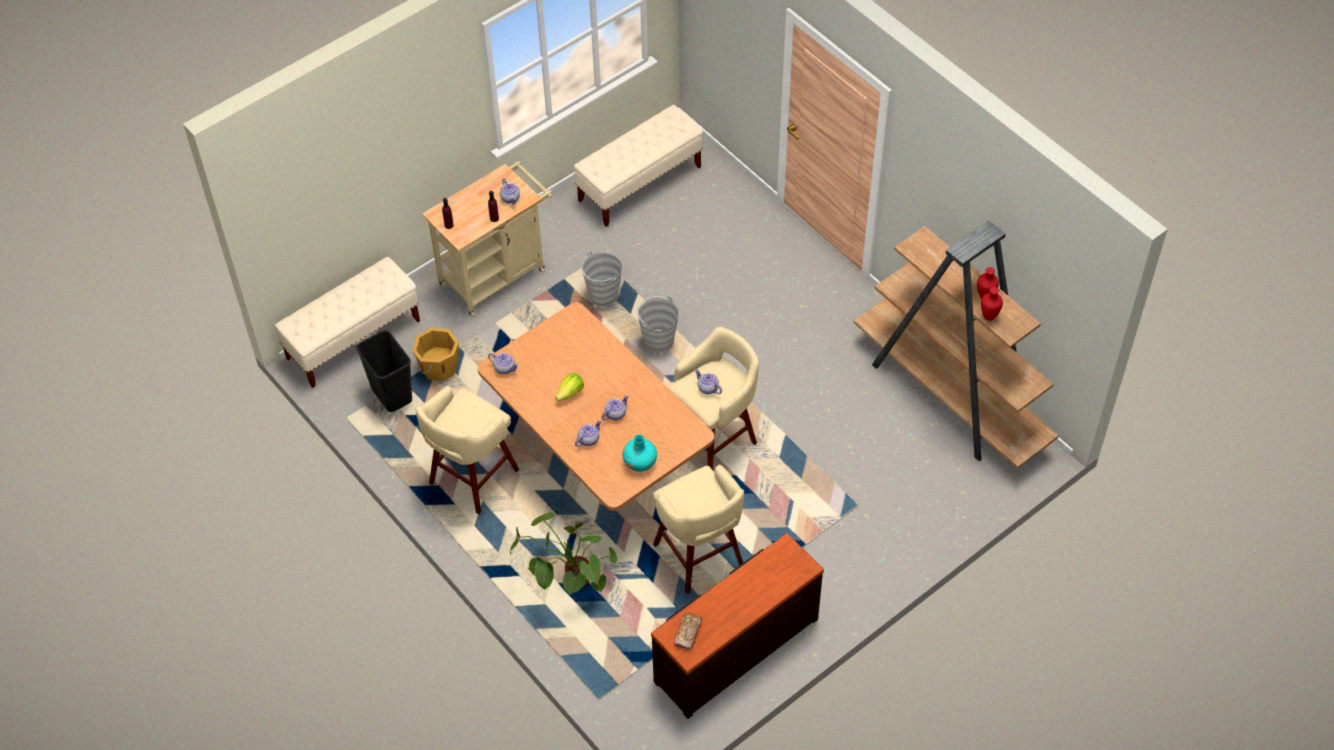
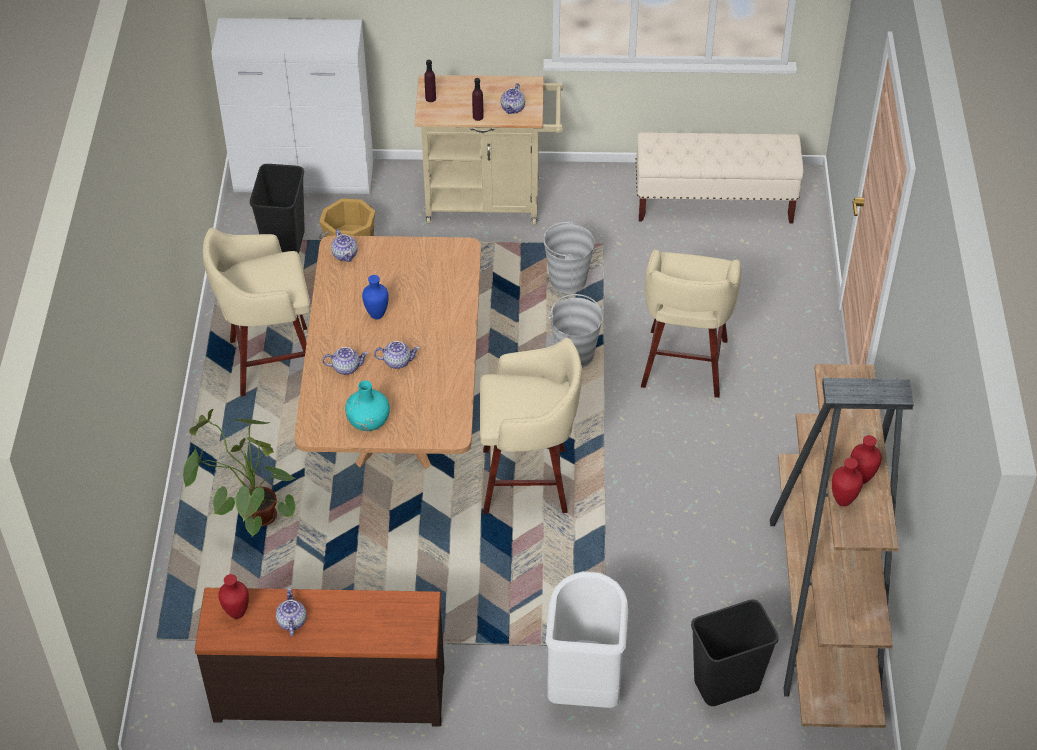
camera: 40 degrees right, 5 degrees down
(354, 339) = (305, 178): beige bench -> white cabinet
(570, 393) = (377, 315): lettuce -> blue vase
(688, 633) = (237, 614): bread -> red vase
(699, 557) = (393, 579): beige stool -> beige stool (683, 366)
(707, 388) = (515, 399): teapot -> teapot (291, 621)
(870, 536) = (584, 686): none -> white trash can
(944, 478) = (726, 685): none -> black trash can

